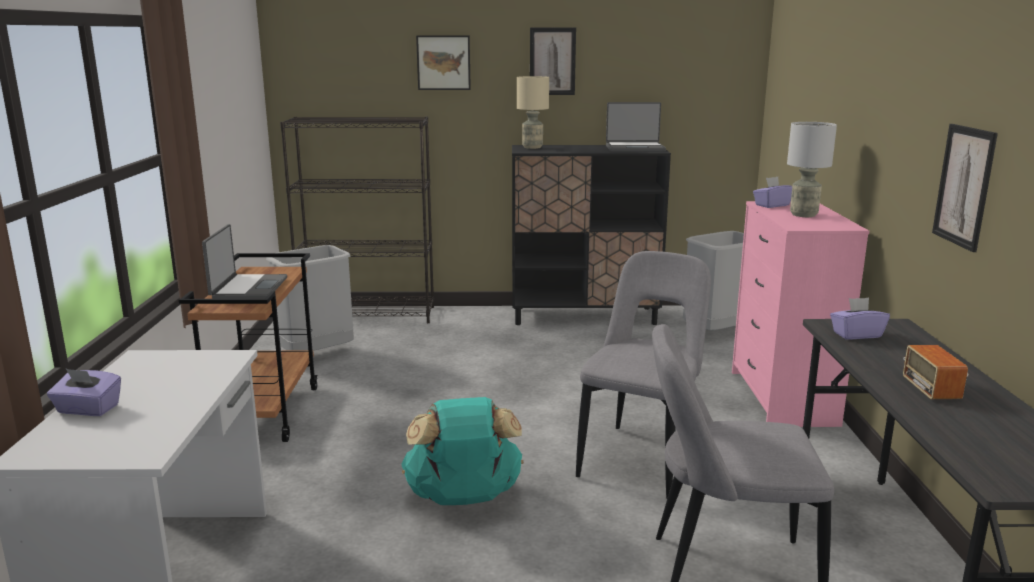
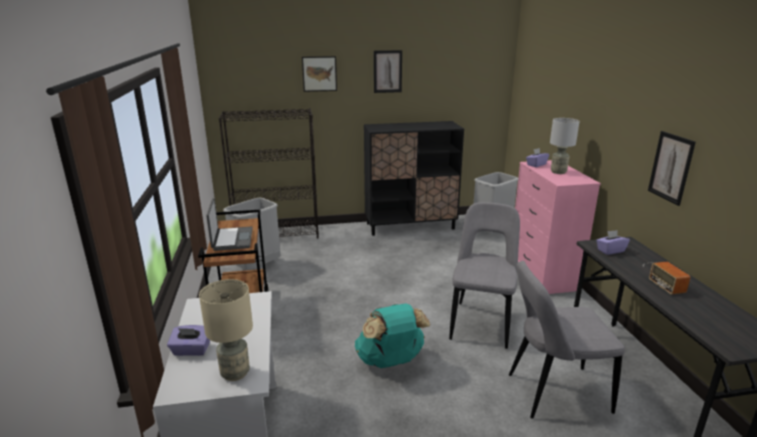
camera: 10 degrees left, 5 degrees up
(532, 147) = (378, 126): beige table lamp -> beige table lamp (235, 373)
(635, 148) = (440, 125): laptop -> none

